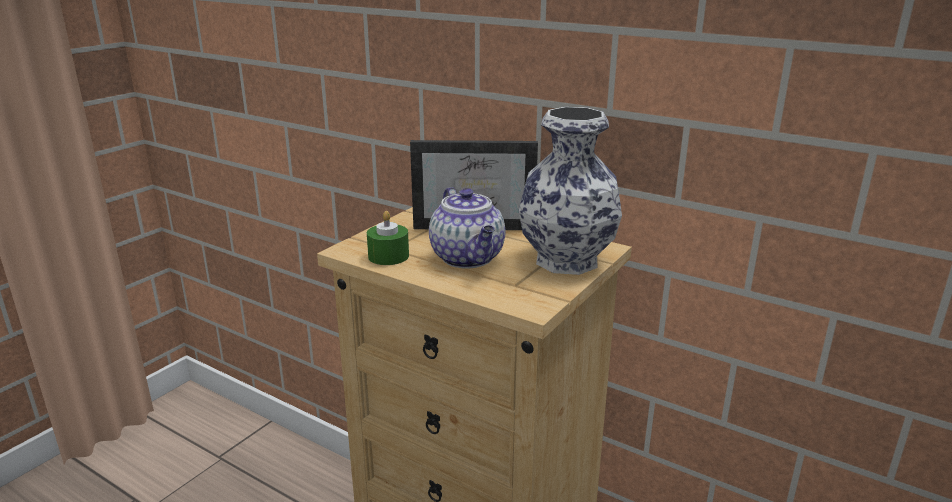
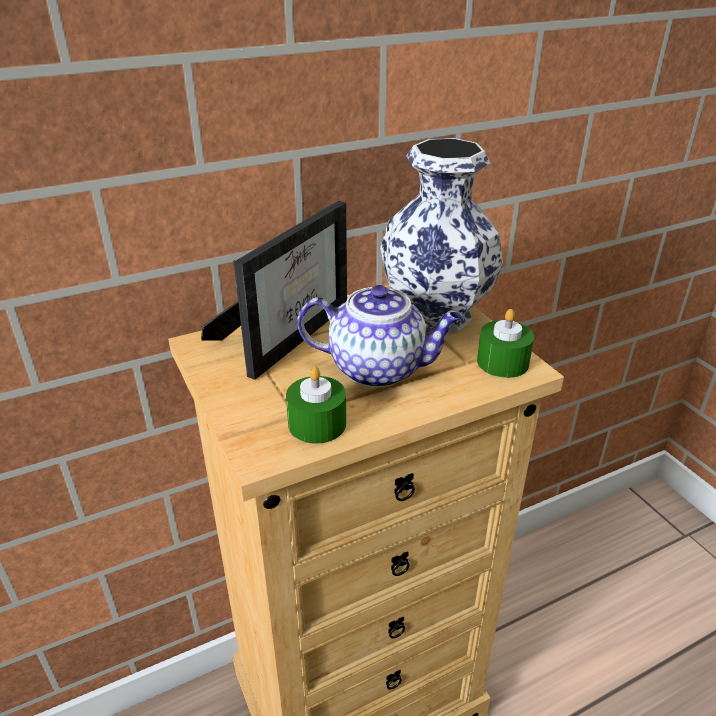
camera: 60 degrees left, 10 degrees up
(531, 297) = (502, 362): none -> green candle

